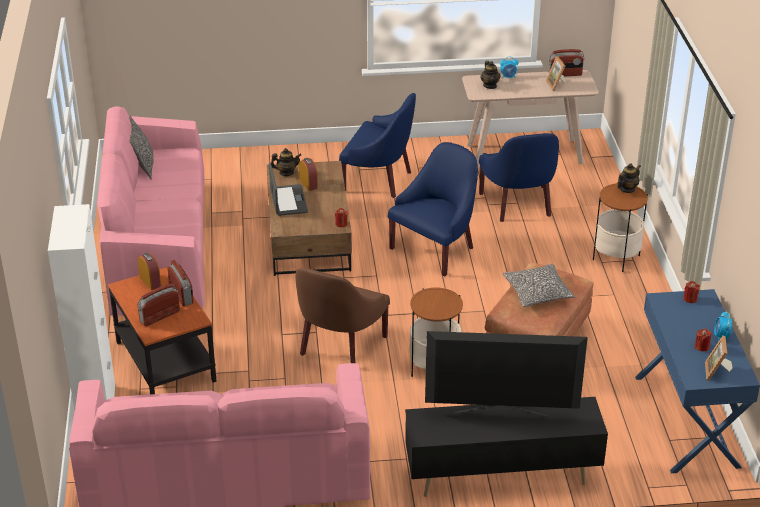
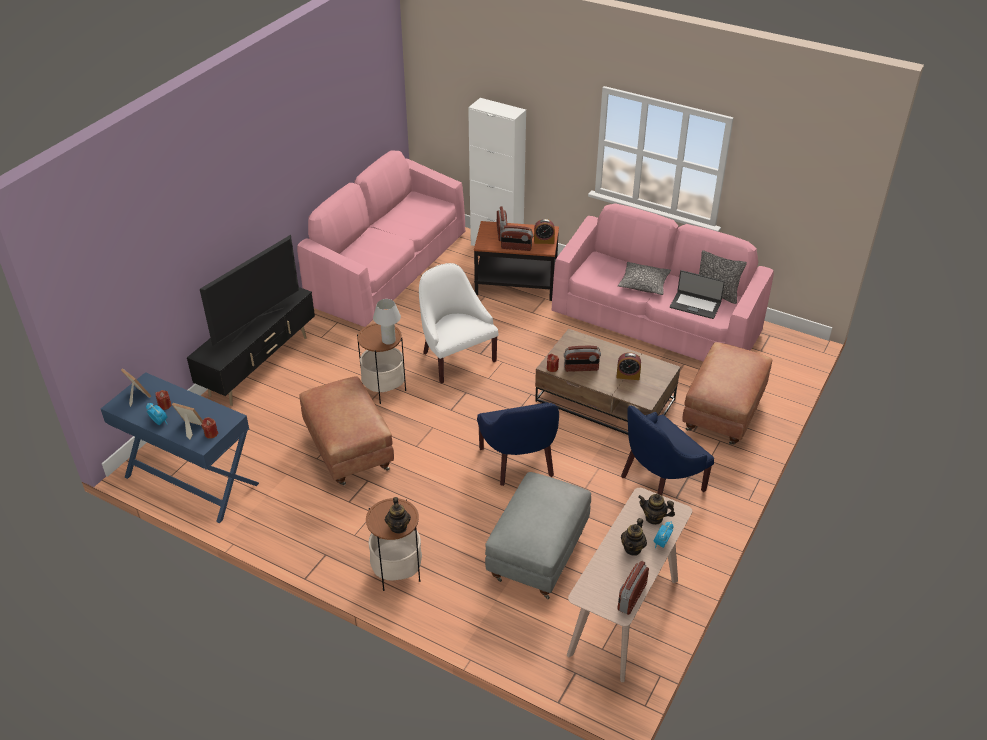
camera: 125 degrees right, 5 degrees up
(264, 175) = (723, 414): none -> brown ottoman
(286, 172) = (656, 371): teapot -> teapot (633, 548)
(288, 200) = (612, 355): laptop -> laptop (695, 305)
(324, 209) = (581, 368): none -> radio
(339, 345) = (455, 357): brown armchair -> white armchair
(436, 294) = (388, 340): none -> white table lamp
(519, 205) = (537, 555): blue armchair -> grey ottoman
(537, 292) = (346, 407): pillow -> pillow (644, 284)
(557, 85) = (613, 574): picture frame -> picture frame (190, 428)

